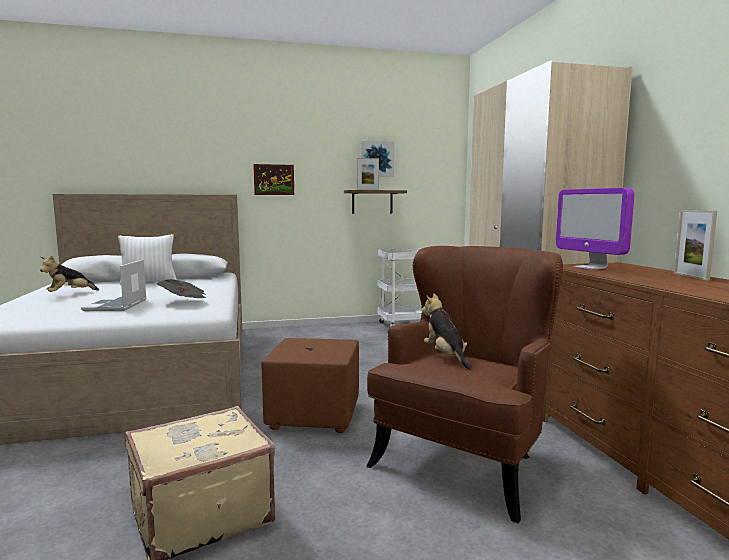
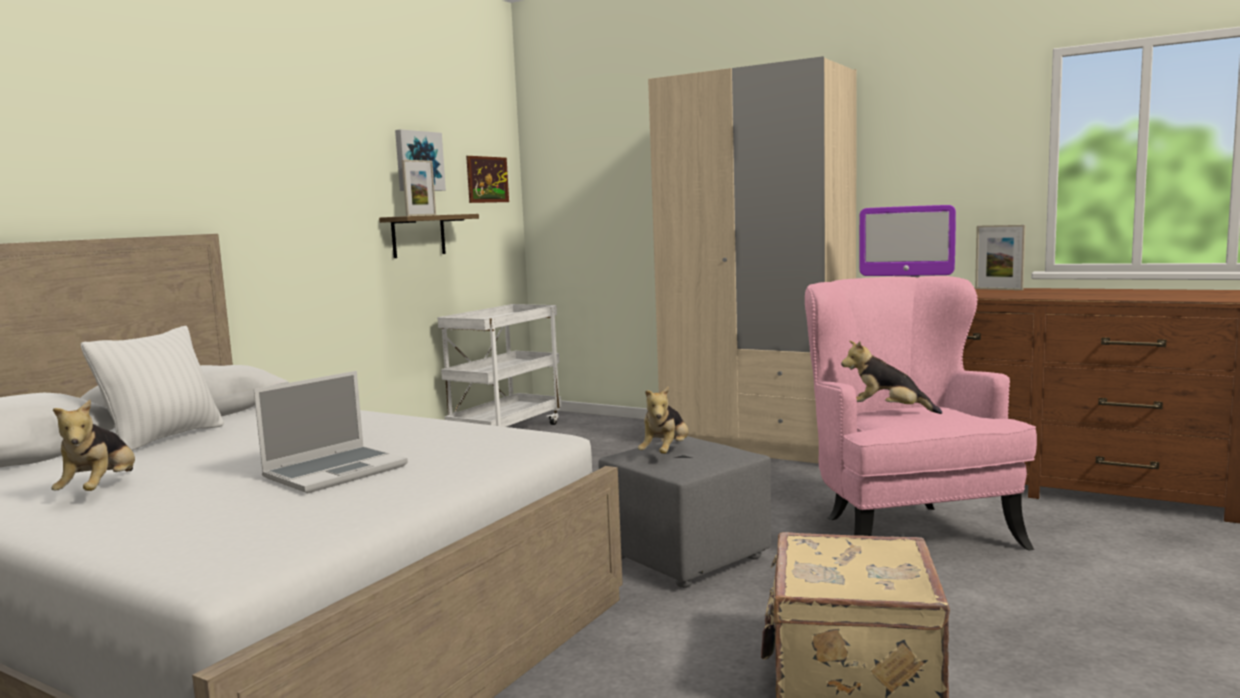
camera: 45 degrees left, 0 degrees up
(116, 305) = (336, 471): laptop -> laptop turned 90 degrees counterclockwise
(185, 302) = (427, 439): newspaper -> none
(274, 179) = (272, 201): picture -> picture (487, 179)
(308, 344) = (666, 453): none -> plush toy
(315, 415) = (686, 556): brown ottoman -> grey ottoman
(464, 461) = (905, 530): brown armchair -> pink armchair

